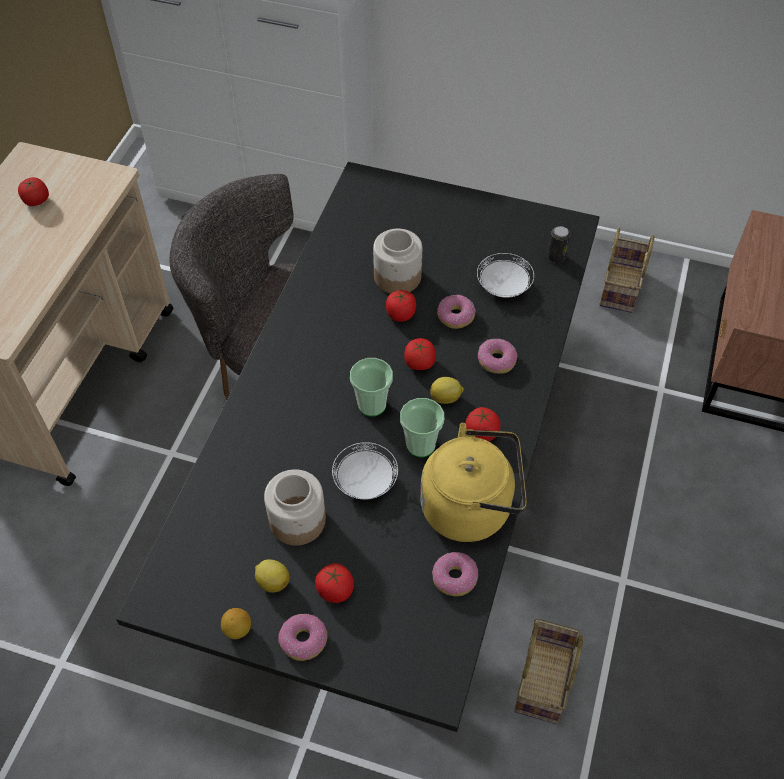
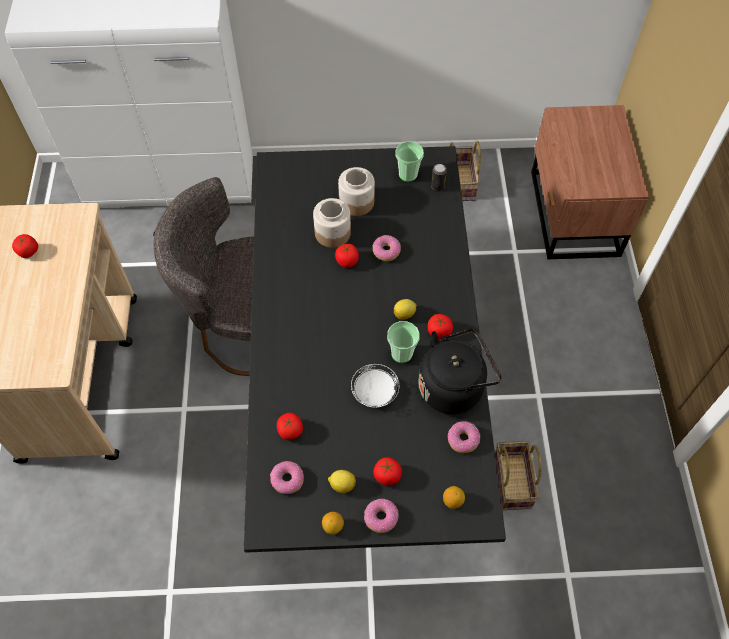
camera: 20 degrees left, 5 degrees up
(298, 520) = (340, 435): jar -> jar (356, 202)
(372, 405) = (355, 335): cup -> cup (408, 174)
(406, 652) = (452, 501): none -> lemon
(419, 362) = (375, 293): tomato -> tomato (290, 430)
(471, 507) = (454, 386): yellow kettle -> black kettle
(496, 360) = (427, 276): donut -> donut (287, 479)
(504, 287) = (410, 219): white plate -> none

